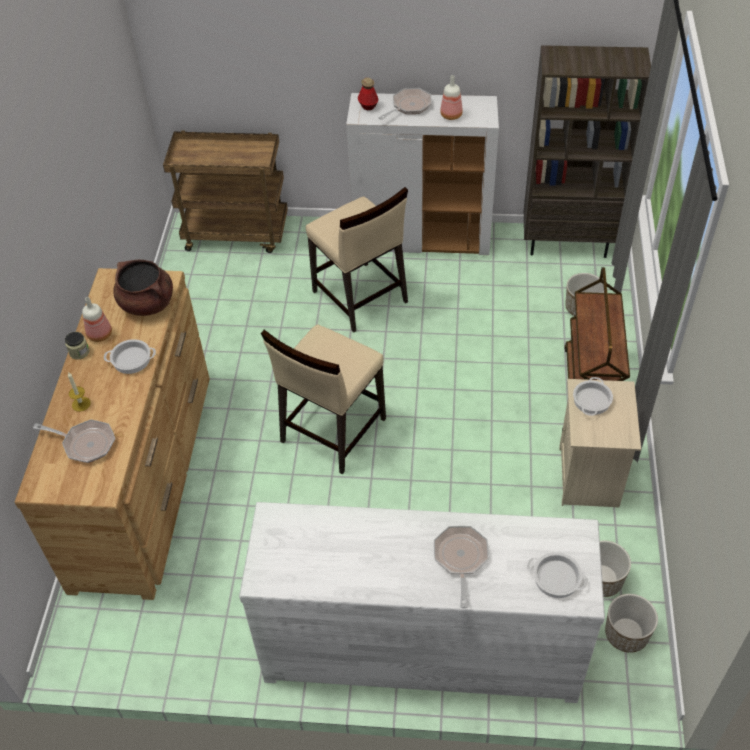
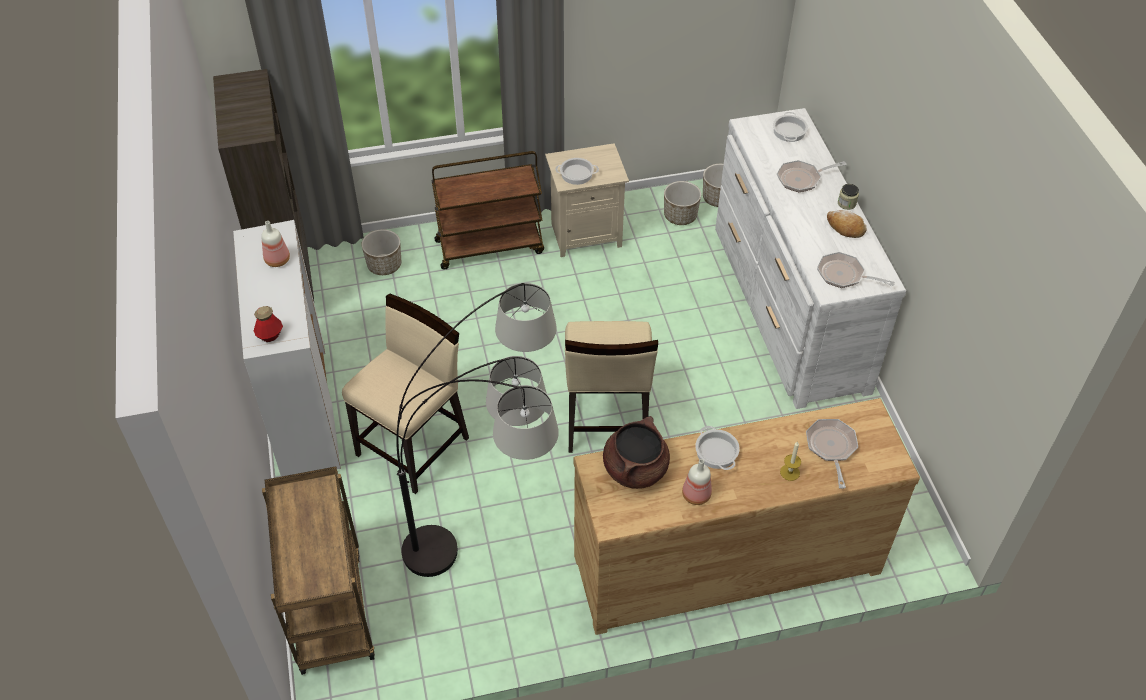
camera: 110 degrees left, 0 degrees up
(79, 352) = (727, 503): jar -> jar (846, 203)
(235, 330) = (498, 551): none -> floor lamp
(332, 430) = (605, 420): beige chair -> beige chair turned 75 degrees clockwise
(361, 573) = (845, 227): none -> bread
(409, 106) = (265, 299): frying pan -> frying pan (844, 275)

